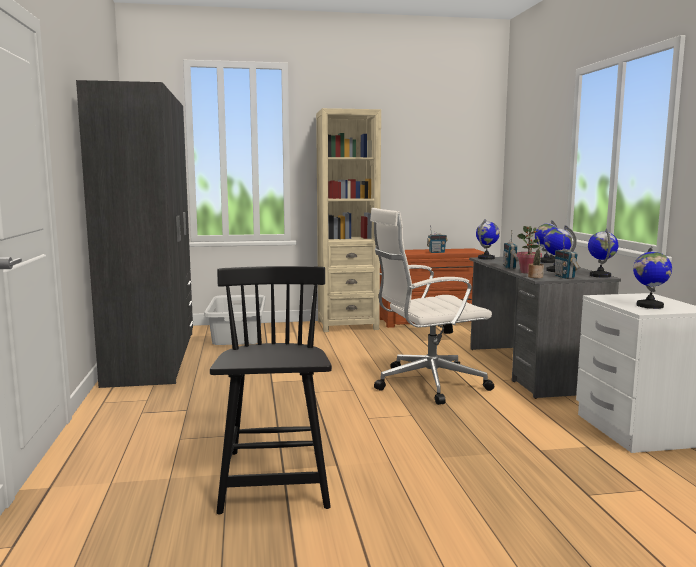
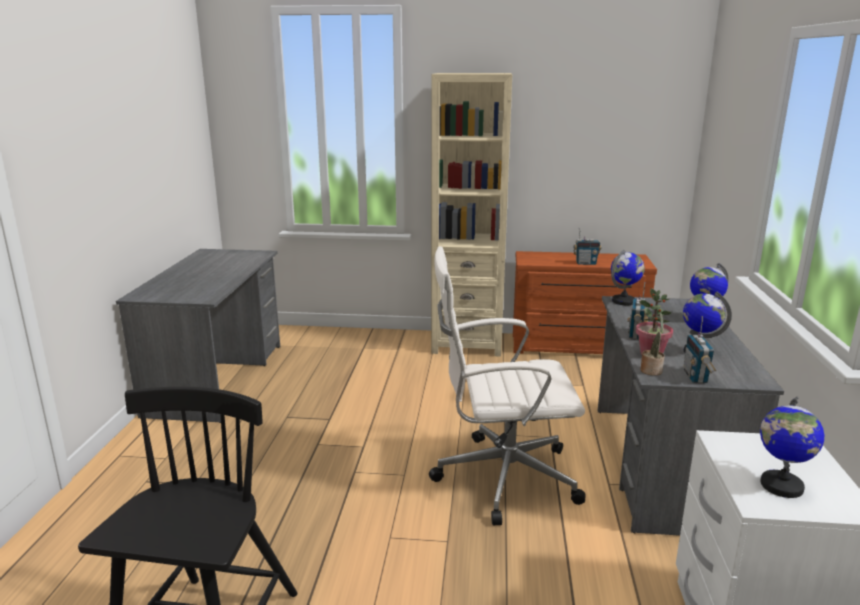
camera: 15 degrees right, 10 degrees up
(153, 357) = (217, 379): grey wardrobe -> grey desk
(238, 335) = (330, 349): grey laundry basket -> none
(600, 275) = (756, 377): globe -> none

